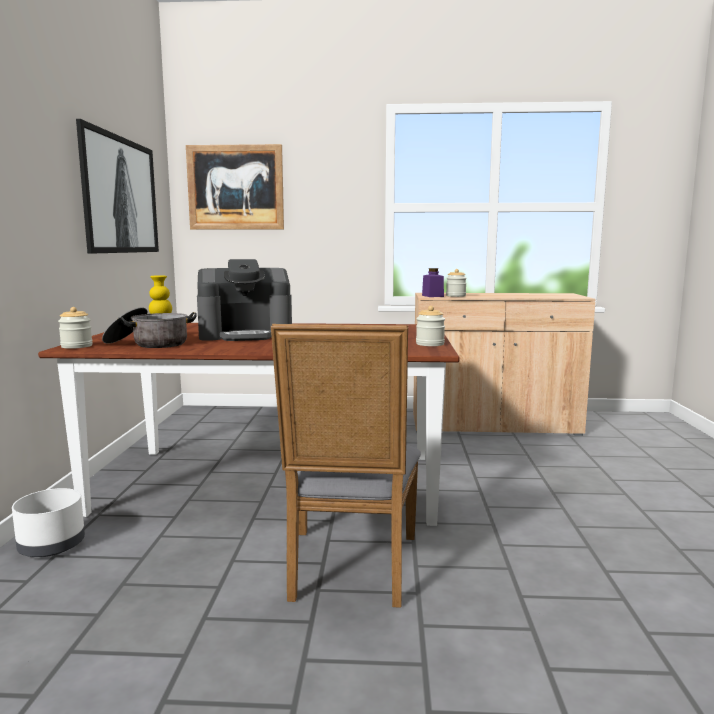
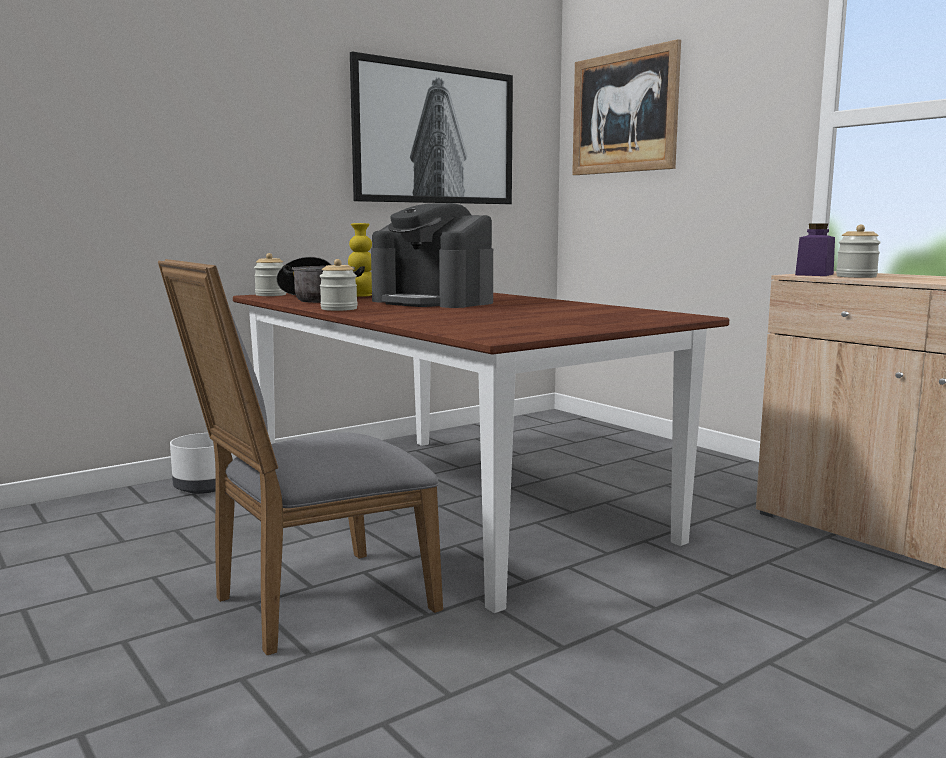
camera: 50 degrees right, 0 degrees up
(430, 344) = (545, 331): jar -> jar (339, 309)

